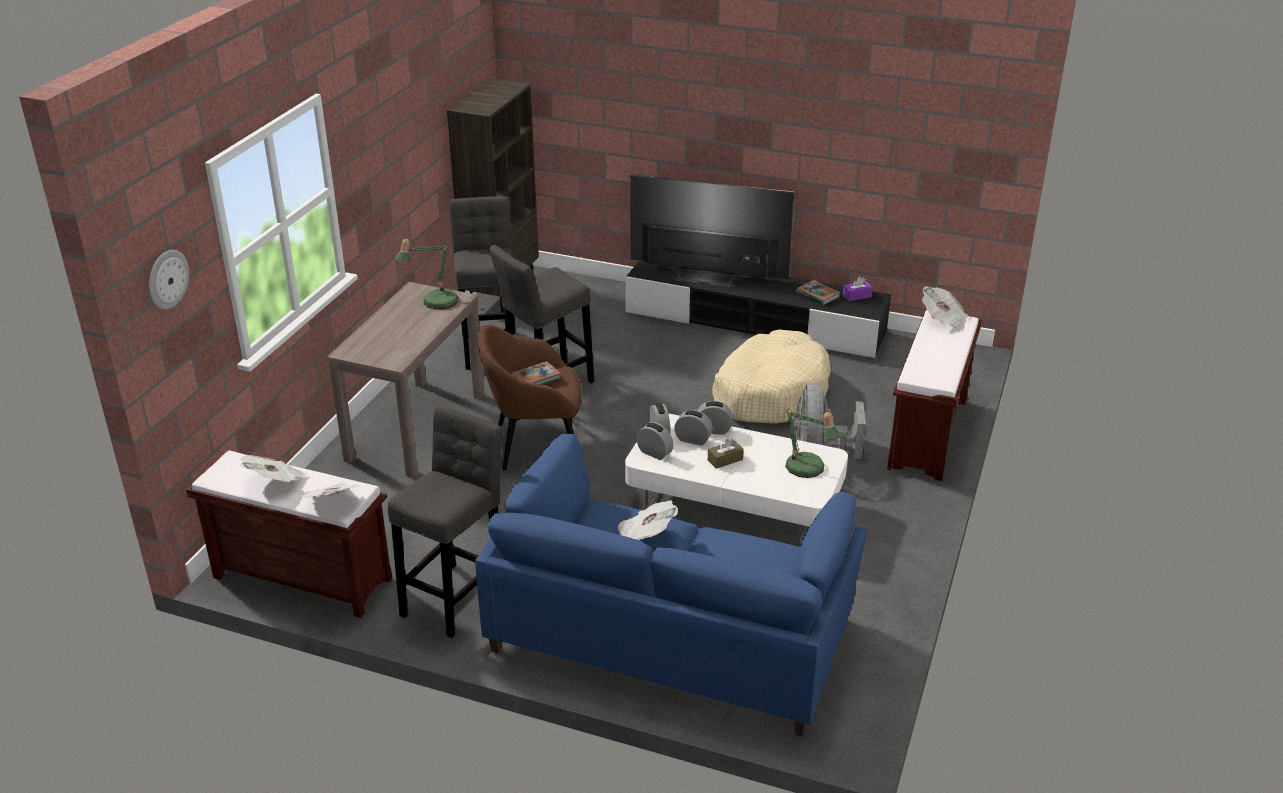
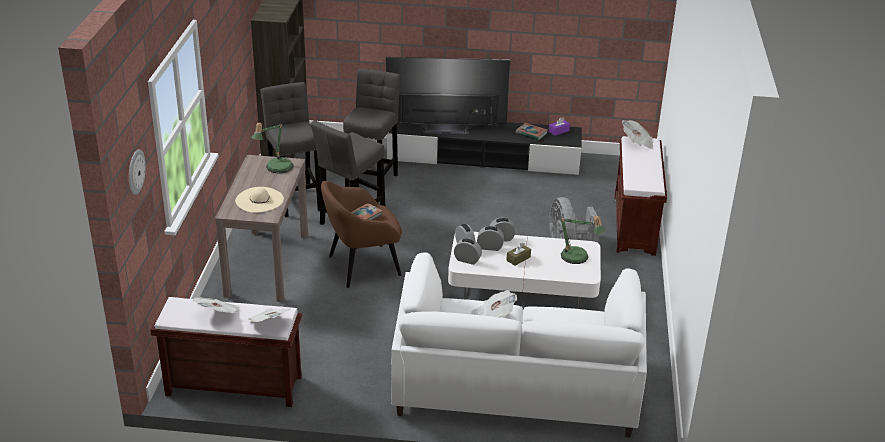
camera: 15 degrees left, 0 degrees up
(393, 340) = (259, 200): none -> beige hat
(457, 596) = (355, 381): grey stool -> grey stool (372, 182)
(671, 633) = (516, 384): blue sofa -> white sofa
(770, 392) = (515, 208): beige dog bed -> none

